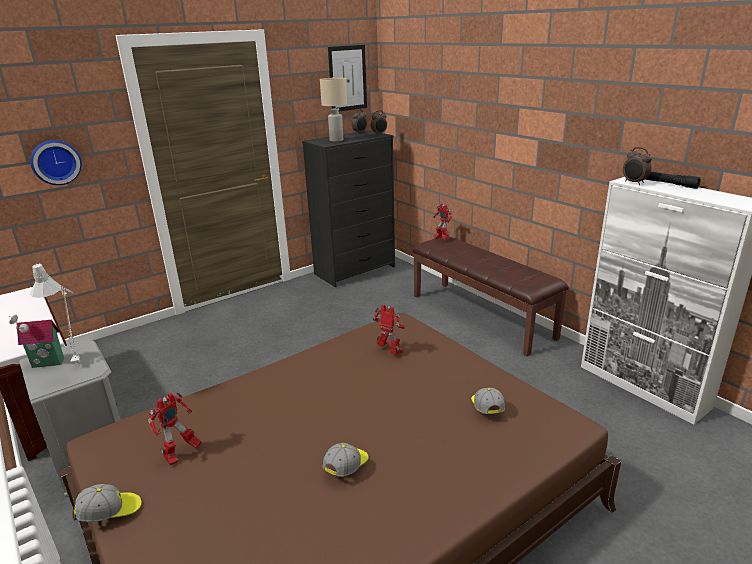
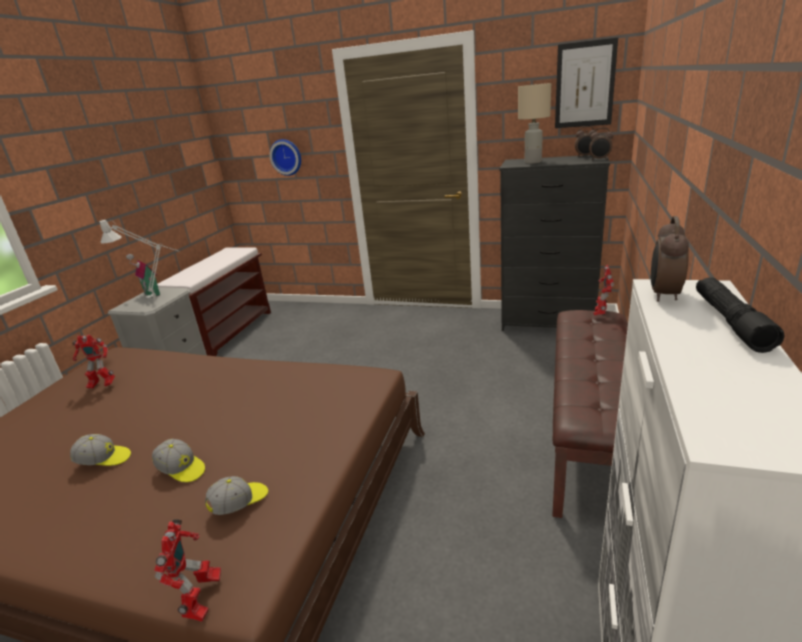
camera: 55 degrees right, 0 degrees up
(110, 512) = (38, 394): cap -> cap (181, 469)
(390, 352) = (308, 398): toy robot -> toy robot (202, 601)

